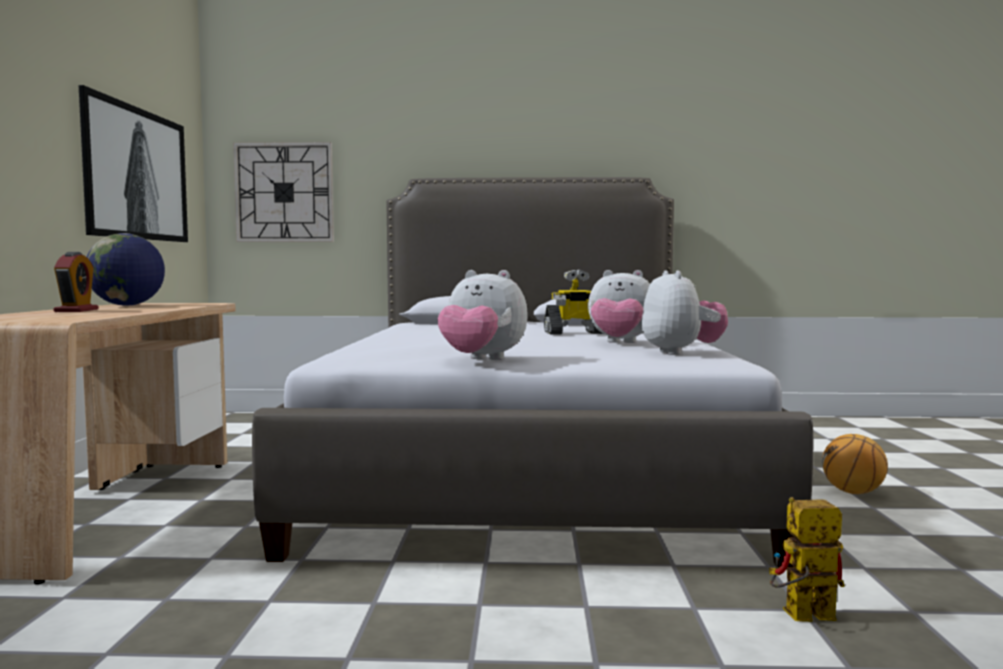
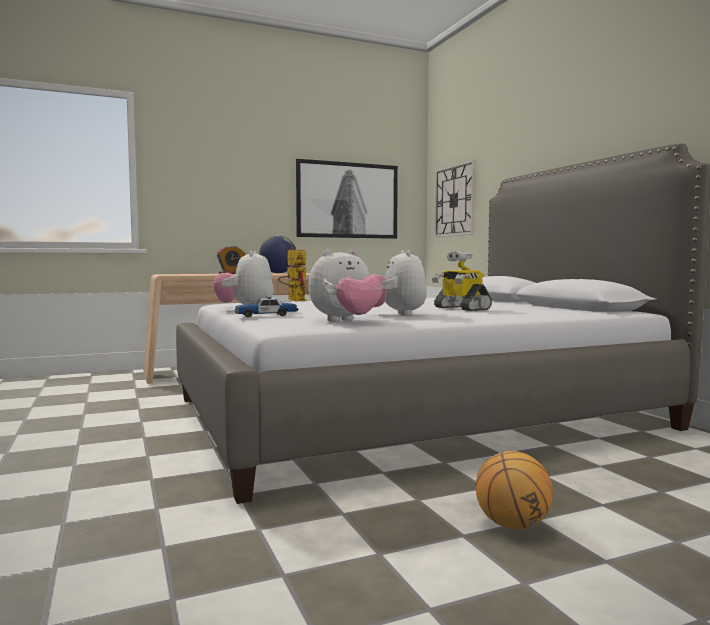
camera: 65 degrees right, 0 degrees up
(598, 359) = (266, 315): none -> toy car
(801, 617) = (142, 507): toy robot -> toy robot (293, 300)

